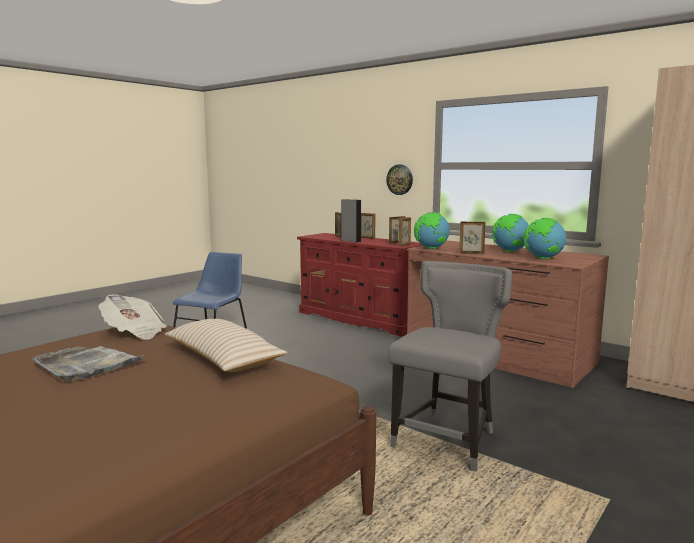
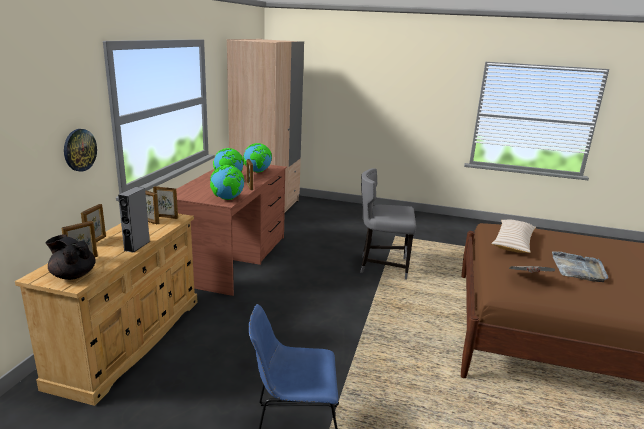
camera: 115 degrees left, 10 degrees up
(320, 236) = (73, 275): none -> black teapot
(360, 319) = (130, 339): red dresser -> beige dresser

